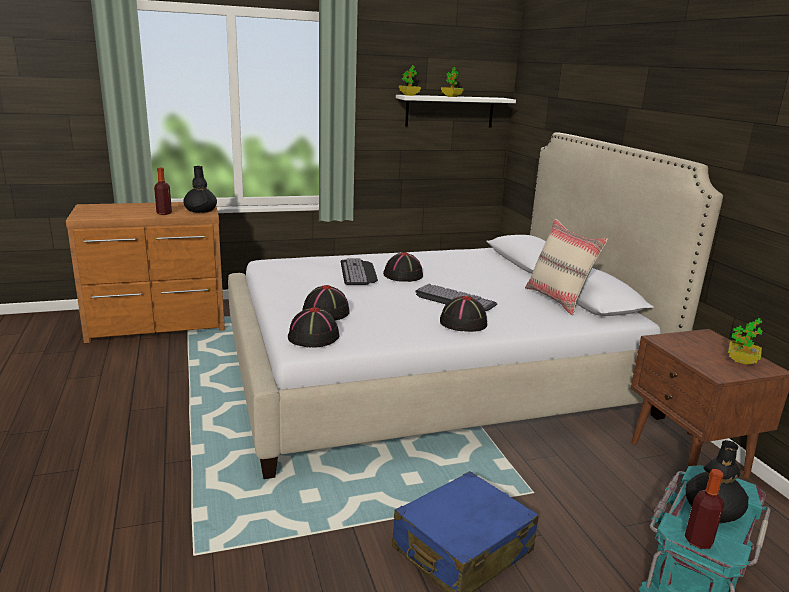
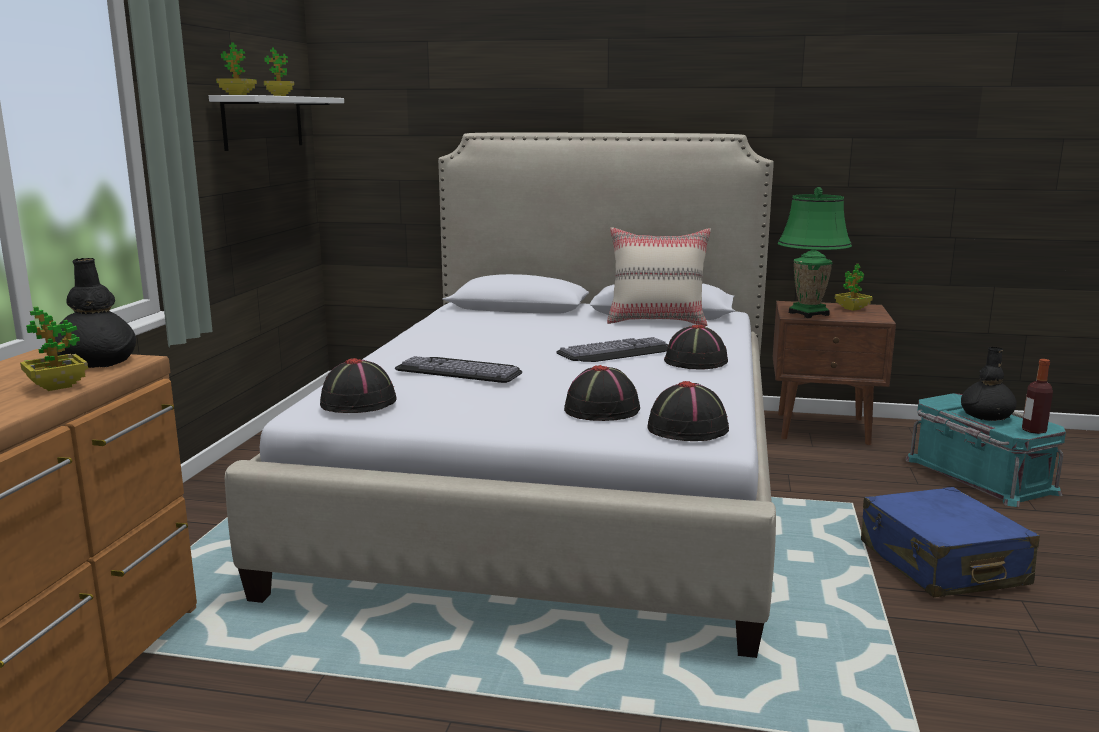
camera: 60 degrees left, 5 degrees down
(164, 213) = (57, 386): bottle -> potted plant
(403, 276) = (502, 355): black hat -> black hat (359, 402)
(679, 344) = (808, 314): none -> green table lamp

